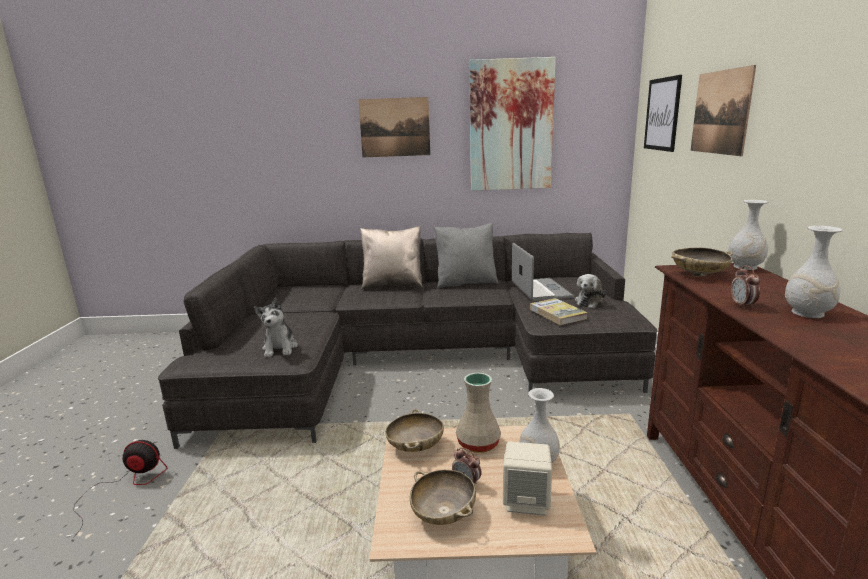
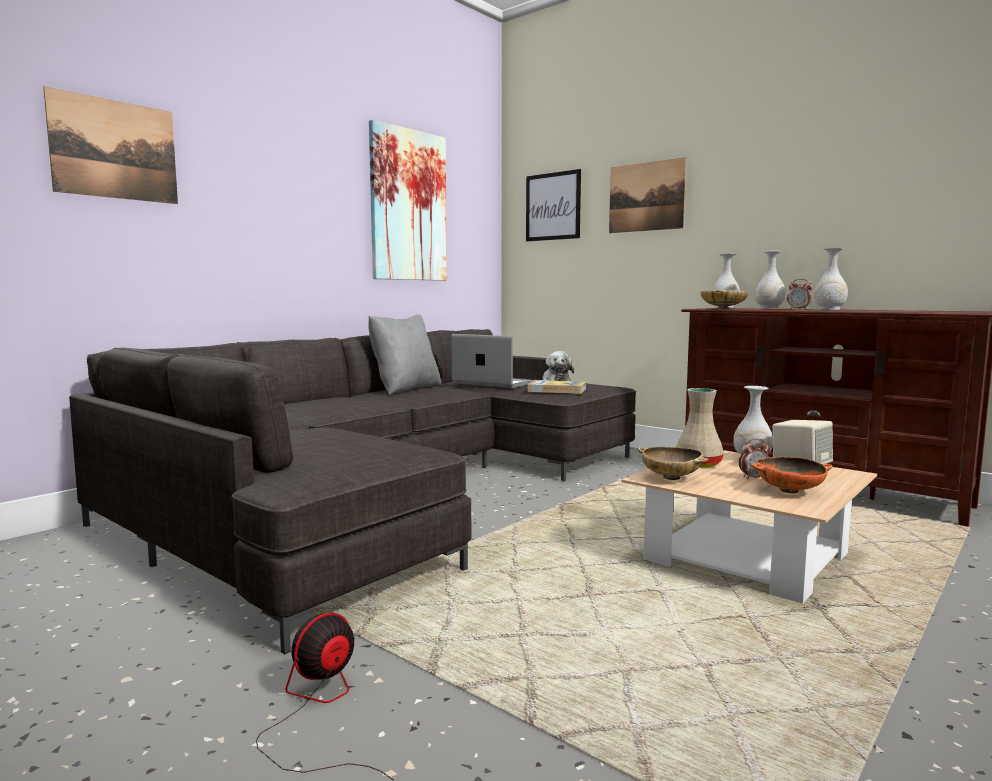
camera: 50 degrees left, 10 degrees down
(280, 348) = (381, 448): plush toy -> none
(393, 285) = (326, 400): beige pillow -> none
(395, 127) = (288, 186): picture -> picture (115, 149)
(443, 514) = (789, 491): beige bowl -> orange bowl
(764, 286) = (769, 308): none -> white vase

